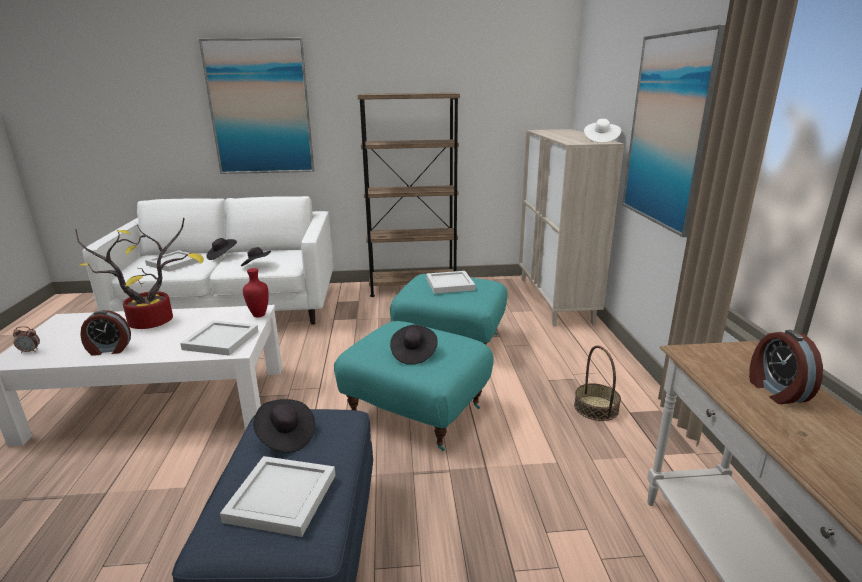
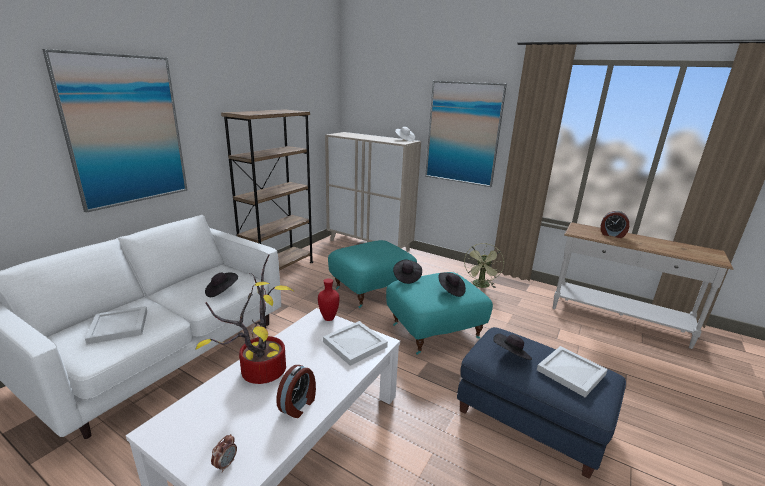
camera: 55 degrees left, 0 degrees up
(222, 256) = (156, 299): black hat -> black hat (406, 277)
(449, 284) = (371, 250): white tray -> none
(596, 408) = (481, 286): basket -> green fan

